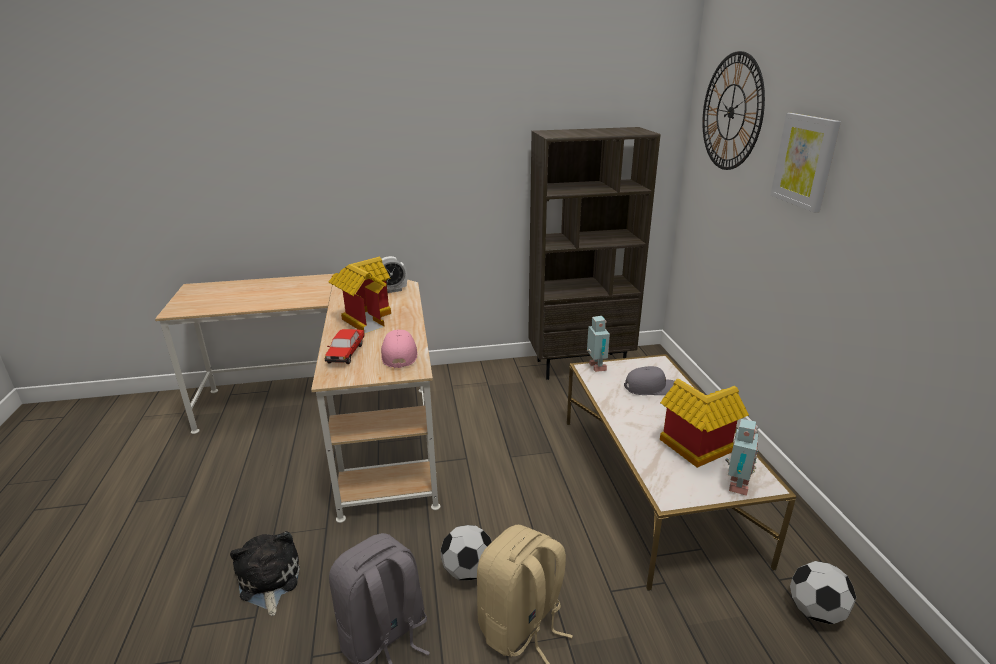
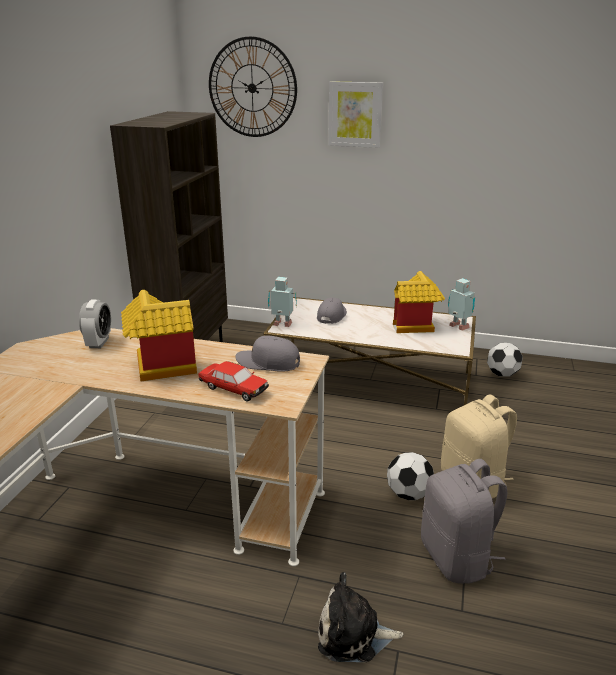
camera: 65 degrees left, 0 degrees up
(399, 354) = (268, 362): pink cap -> grey cap

